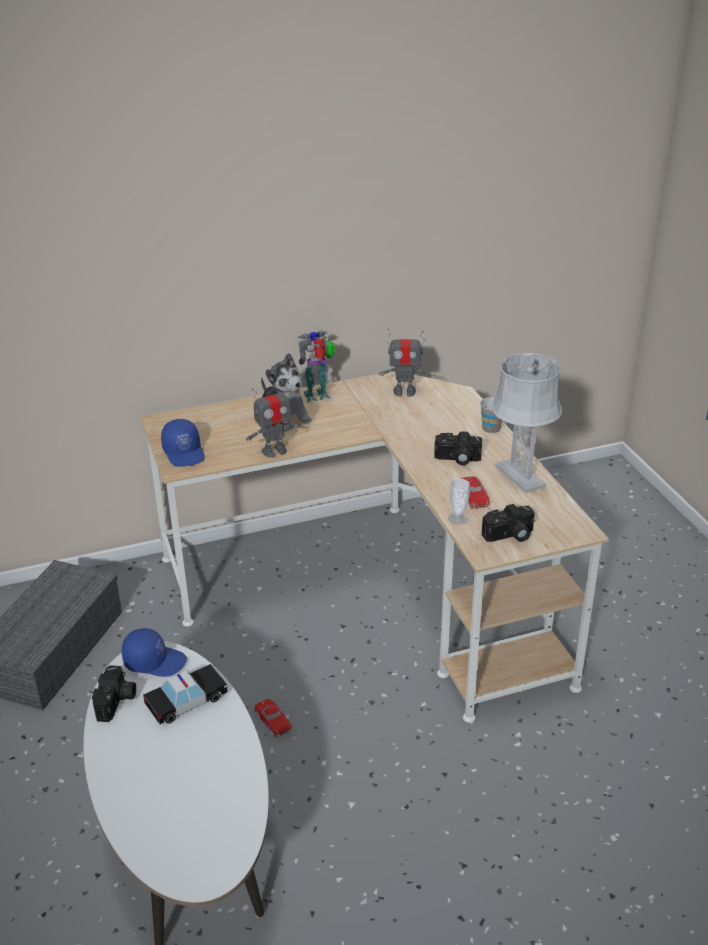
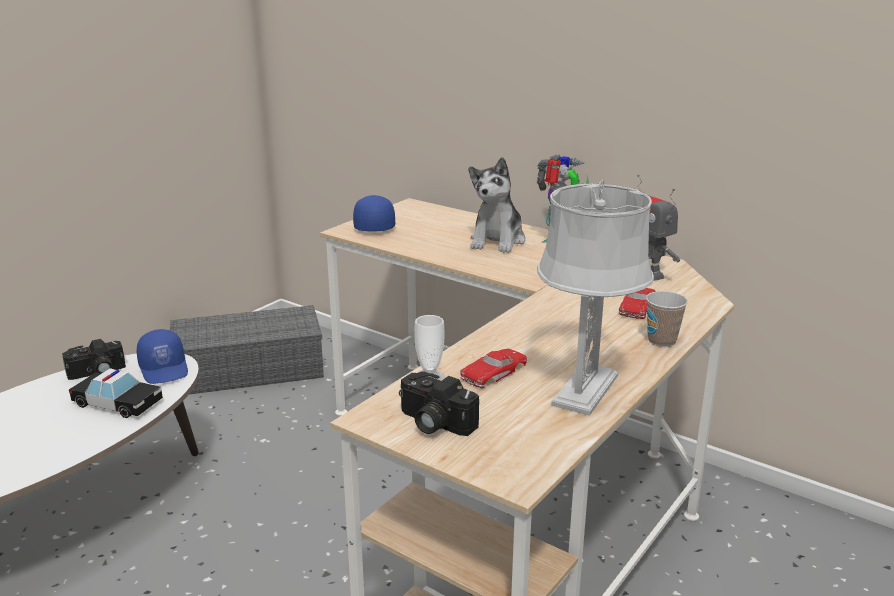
camera: 55 degrees right, 10 degrees down
(184, 452) = (374, 226): blue cap -> blue cap turned 150 degrees clockwise
(273, 720) = (247, 517): red toy car -> red toy car (637, 306)
(274, 451) = (430, 254): toy robot -> none
(457, 459) = (558, 340): camera -> none

